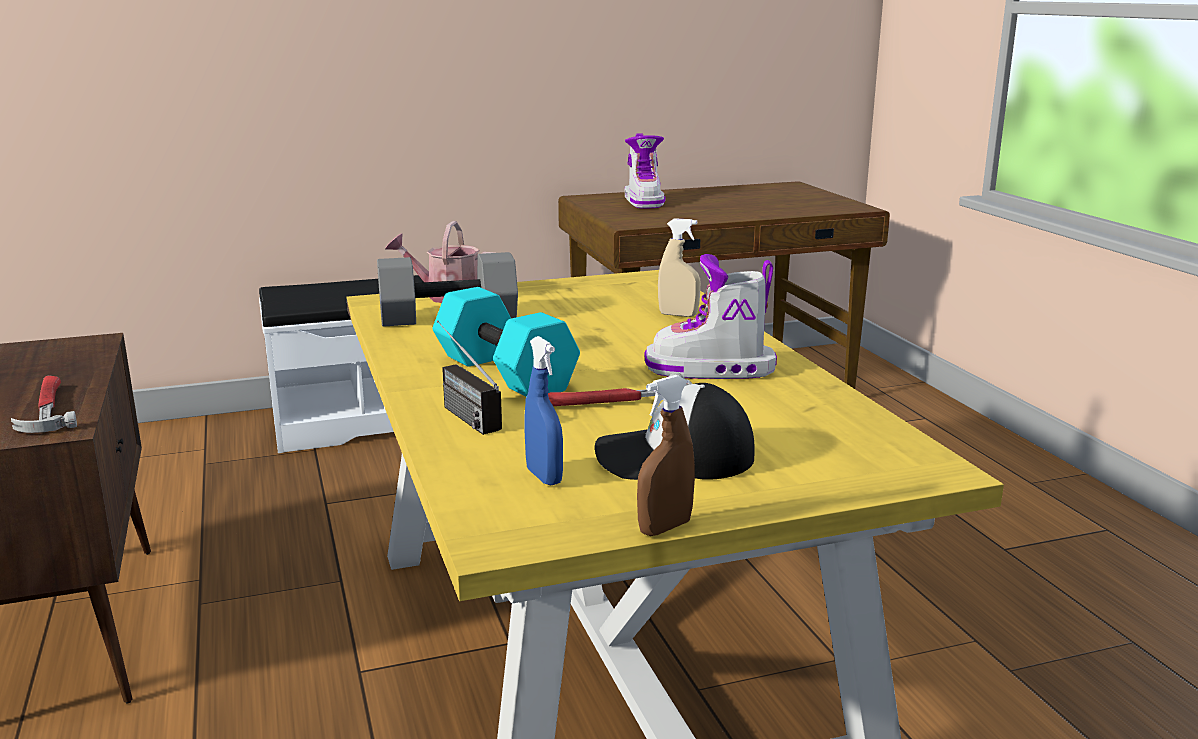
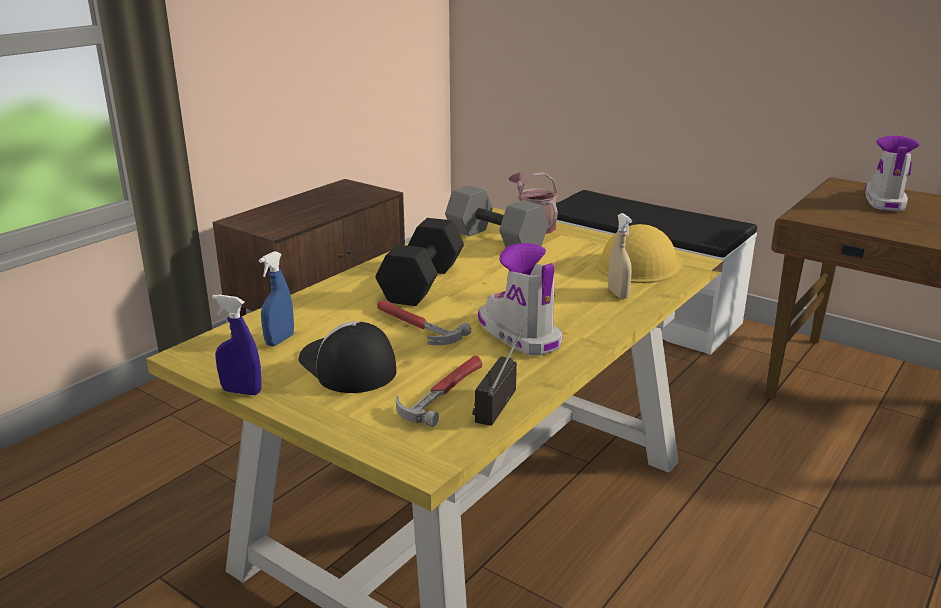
camera: 55 degrees right, 5 degrees up
(47, 409) = (292, 220): hammer -> hammer (443, 392)
(459, 411) = (348, 291): radio -> radio (500, 396)
(501, 373) = (421, 282): turquoise dumbbell -> black dumbbell
(626, 291) = (639, 264): none -> yellow hard hat
(644, 201) = (884, 201): boot -> boot turned 150 degrees clockwise
(665, 528) = (241, 391): brown spray bottle -> blue spray bottle

